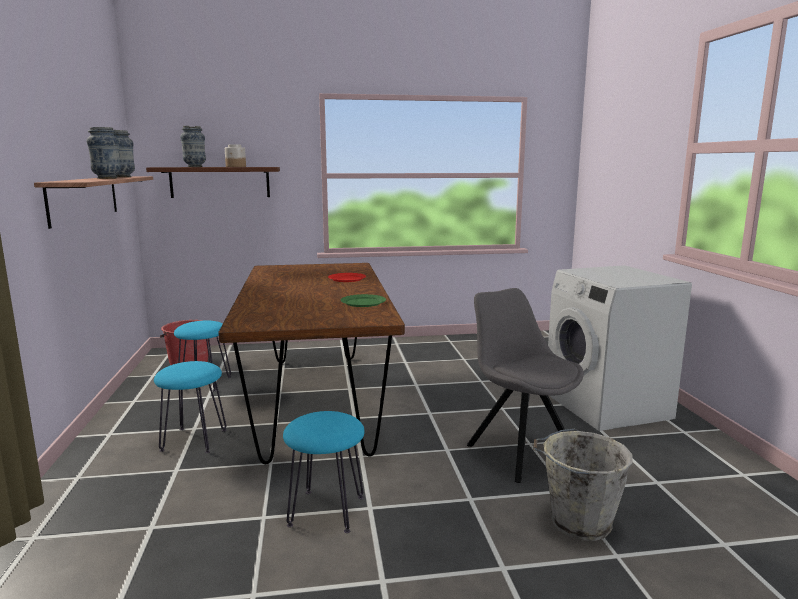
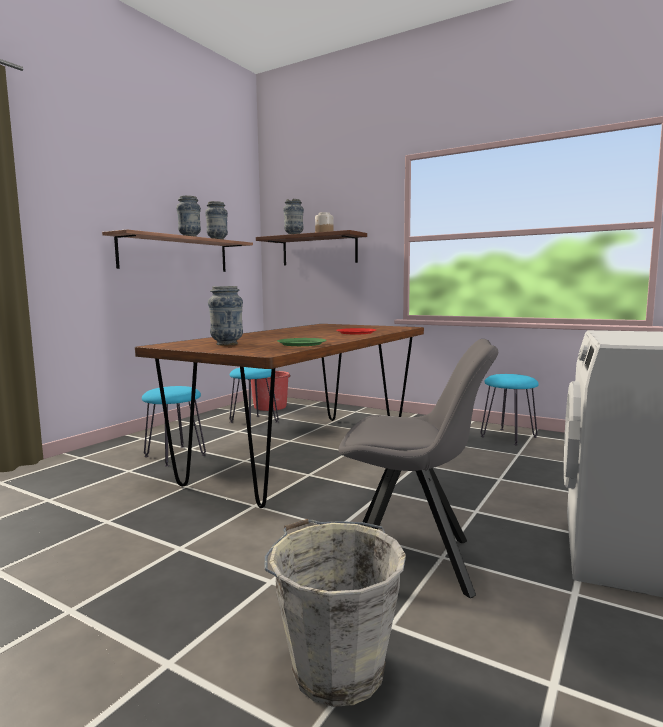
camera: 40 degrees right, 5 degrees down
(300, 313) = (227, 344): none -> vase
(326, 511) = (148, 535): turquoise stool -> turquoise stool (508, 437)
(520, 452) = (411, 561): grey chair -> grey chair turned 90 degrees clockwise

